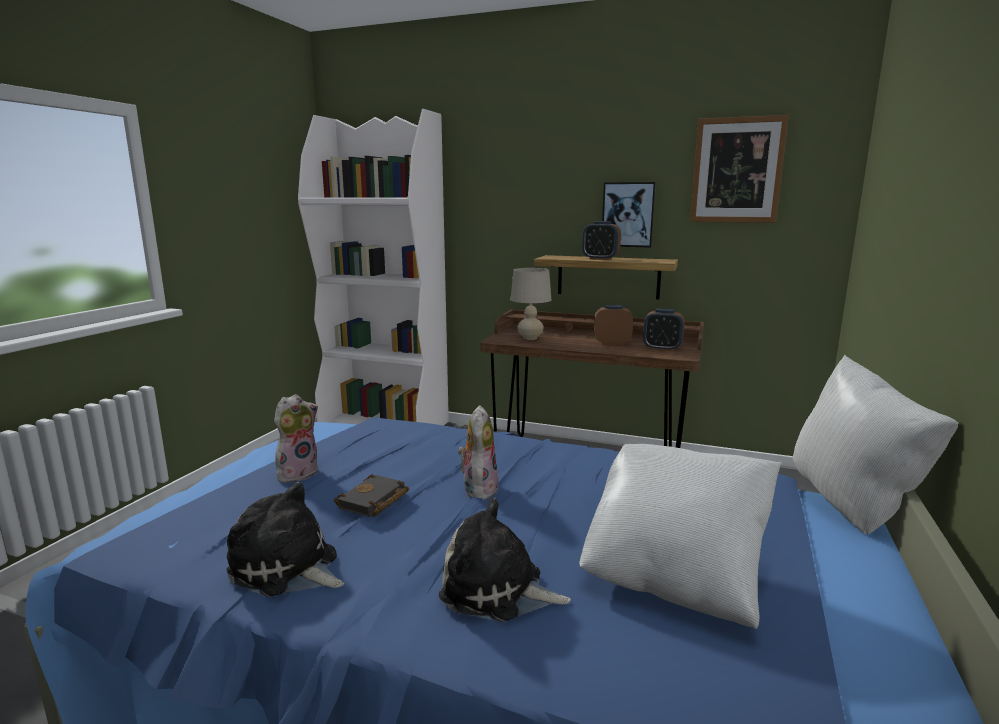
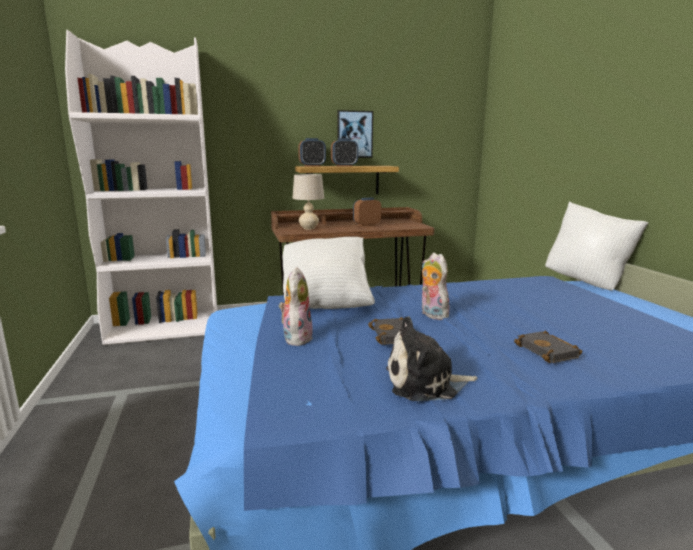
camera: 35 degrees left, 0 degrees up
(497, 590) = (549, 351): plush toy -> black book
(662, 348) = (401, 224): alarm clock -> alarm clock (312, 166)
(675, 573) = (592, 322): white pillow -> white pillow (326, 301)
(737, 170) = (421, 105): picture -> none

